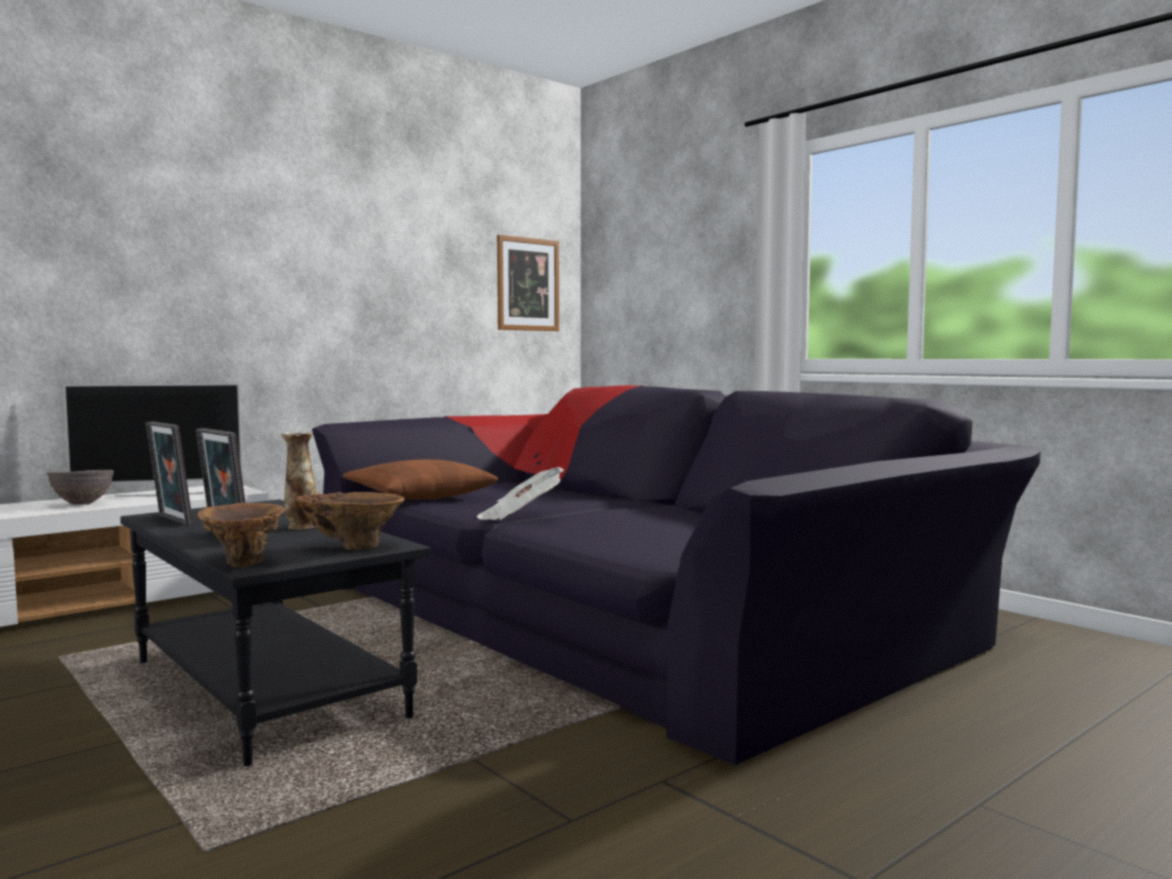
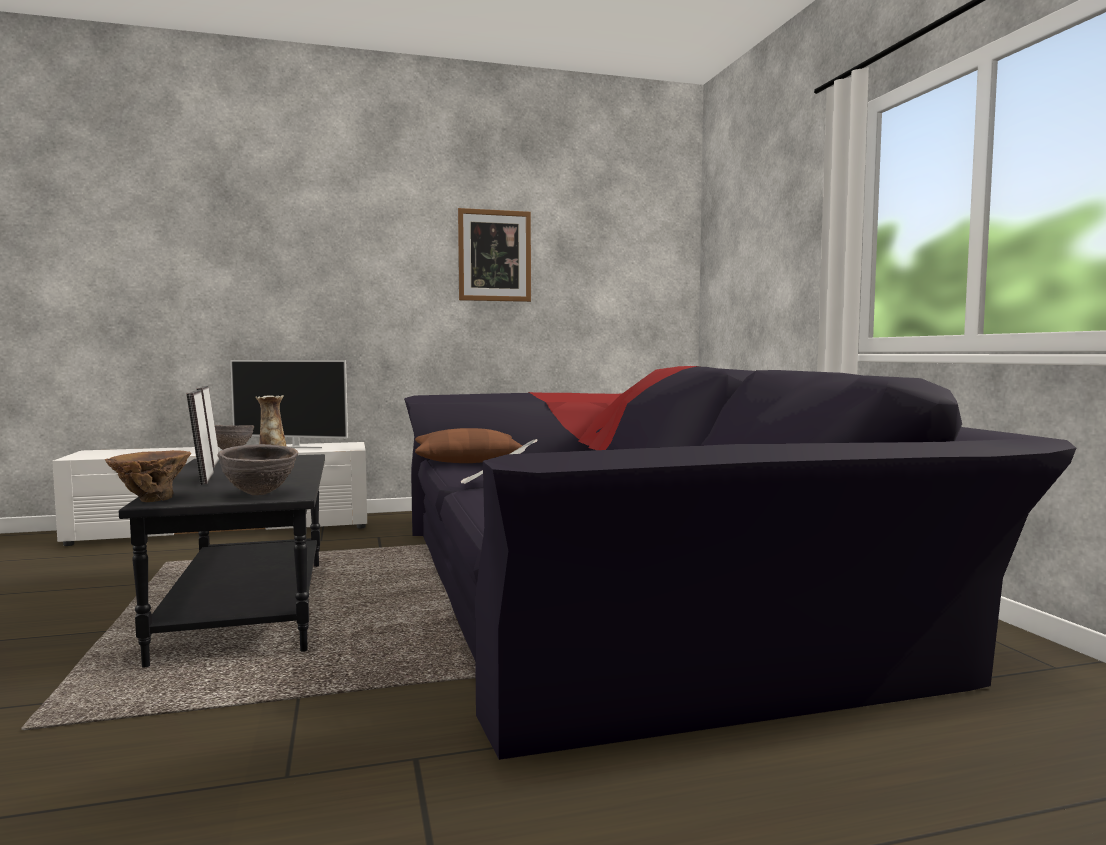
camera: 25 degrees right, 0 degrees up
(351, 546) = (259, 494): brown vase -> brown bowl
(528, 284) = (641, 274): picture -> picture (494, 256)

